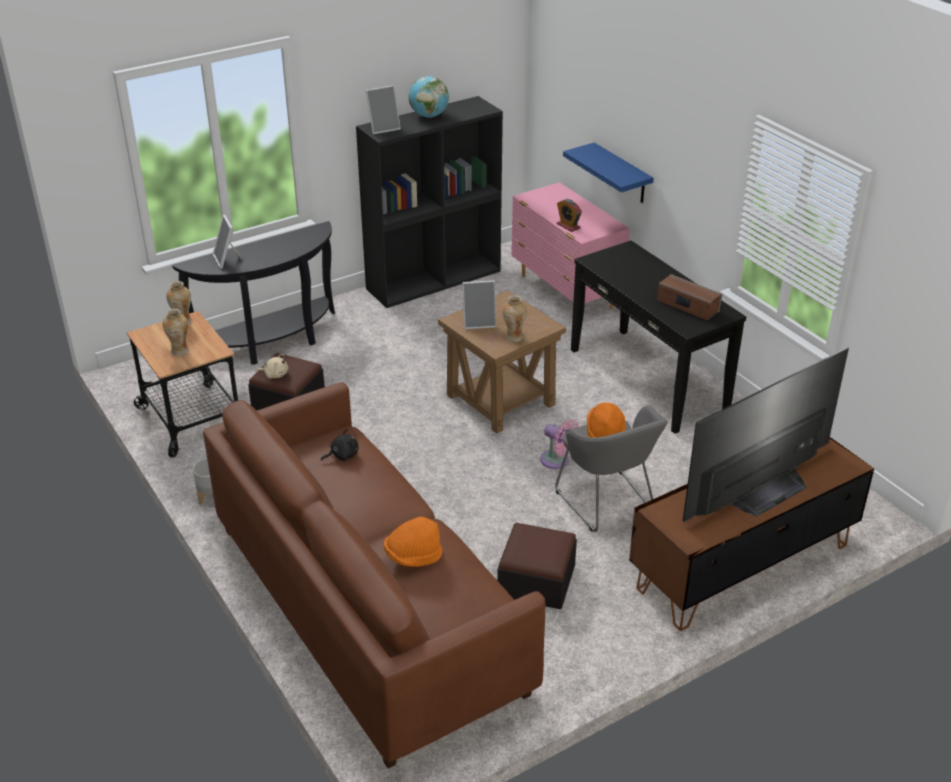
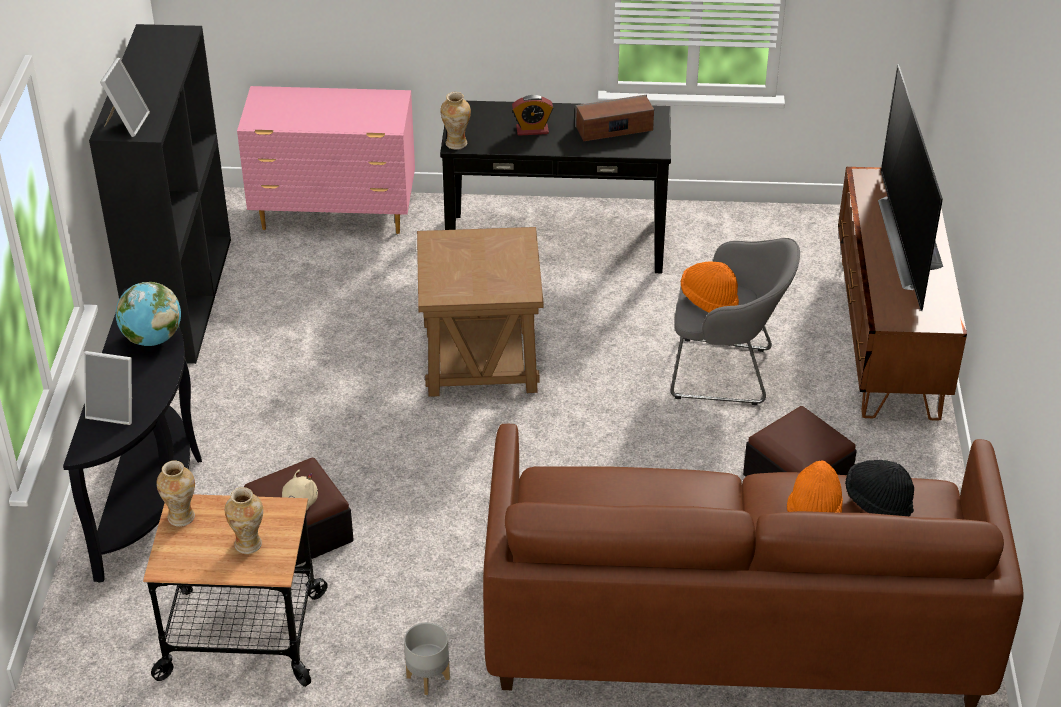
camera: 55 degrees left, 5 degrees up
(342, 455) = (590, 494): black plush toy -> none
(429, 116) = (141, 78): globe -> globe (152, 339)
(457, 584) = (877, 501): none -> black hat
(479, 322) = (459, 279): picture frame -> none
(513, 337) = (515, 269): vase -> vase (456, 144)
(557, 461) = (627, 372): pink fan -> none
(568, 226) = (356, 126): alarm clock -> alarm clock (532, 130)
(622, 174) = (378, 30): blue shelf -> none

